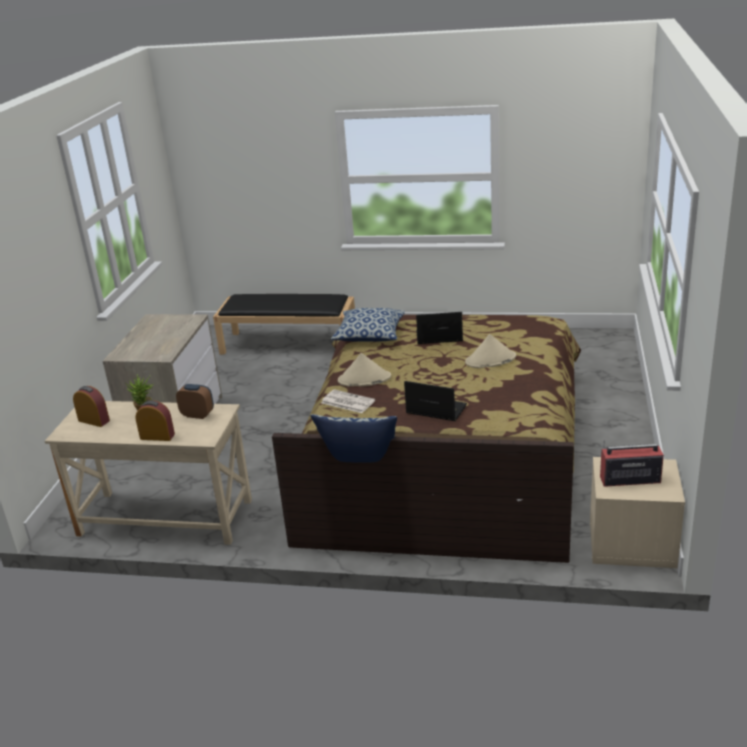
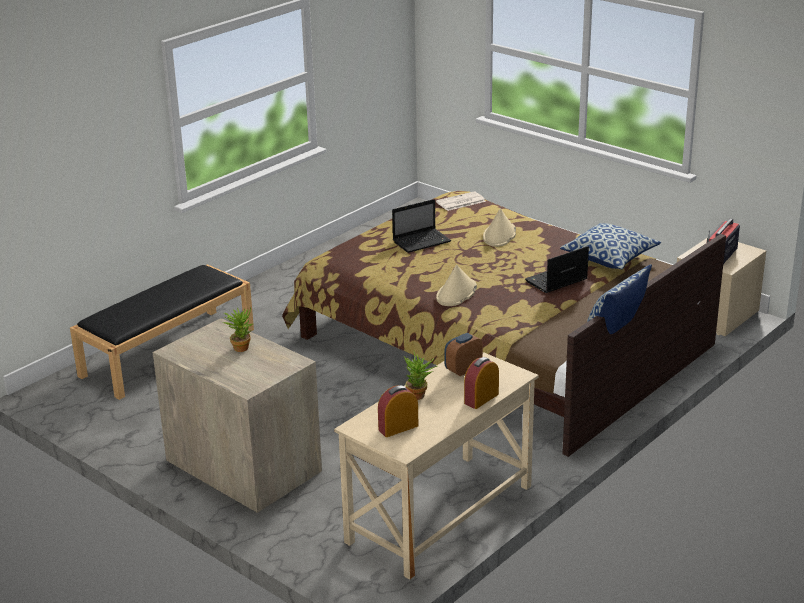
camera: 60 degrees left, 0 degrees up
(172, 334) = (241, 346): none -> potted plant
(347, 402) = (489, 312): newspaper -> newspaper (460, 202)
(369, 335) = (367, 268): pillow -> pillow (609, 257)
(438, 337) = (422, 241): laptop -> laptop turned 150 degrees counterclockwise

